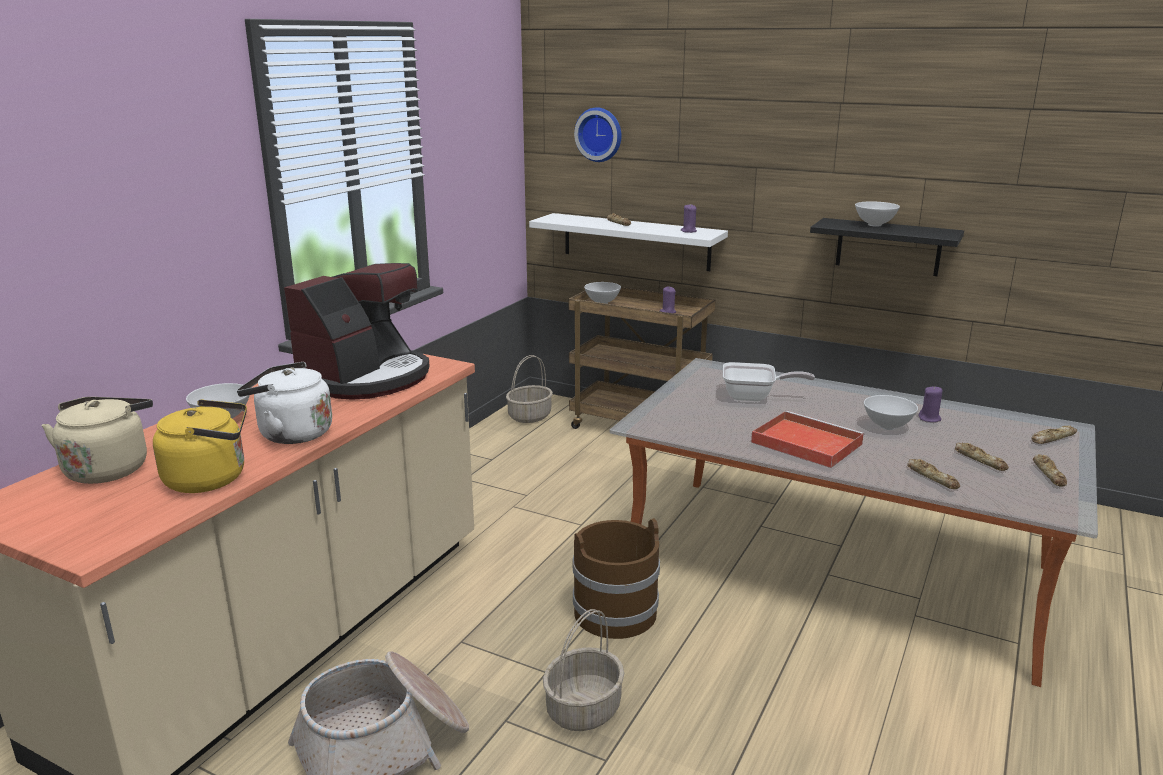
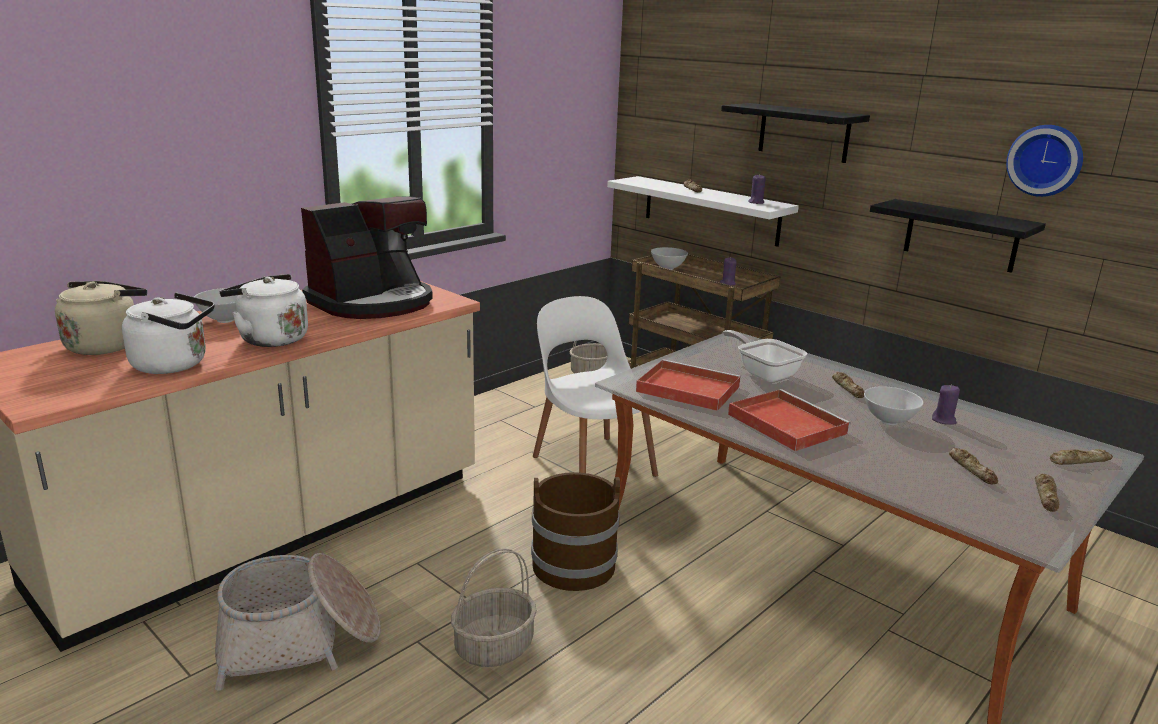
camera: 15 degrees right, 0 degrees up
(211, 479) = (175, 365): yellow kettle -> white kettle
(578, 508) = (591, 463): none -> white chair
(599, 134) = (685, 99): wall clock -> wall clock (1045, 160)
(697, 423) = (686, 389): none -> red tray
(728, 161) = (803, 132): none -> black shelf
(754, 397) = (764, 373): frying pan -> frying pan turned 150 degrees counterclockwise
(874, 225) = (944, 209): white bowl -> none
(932, 477) = (902, 478): bread -> bread (848, 388)

